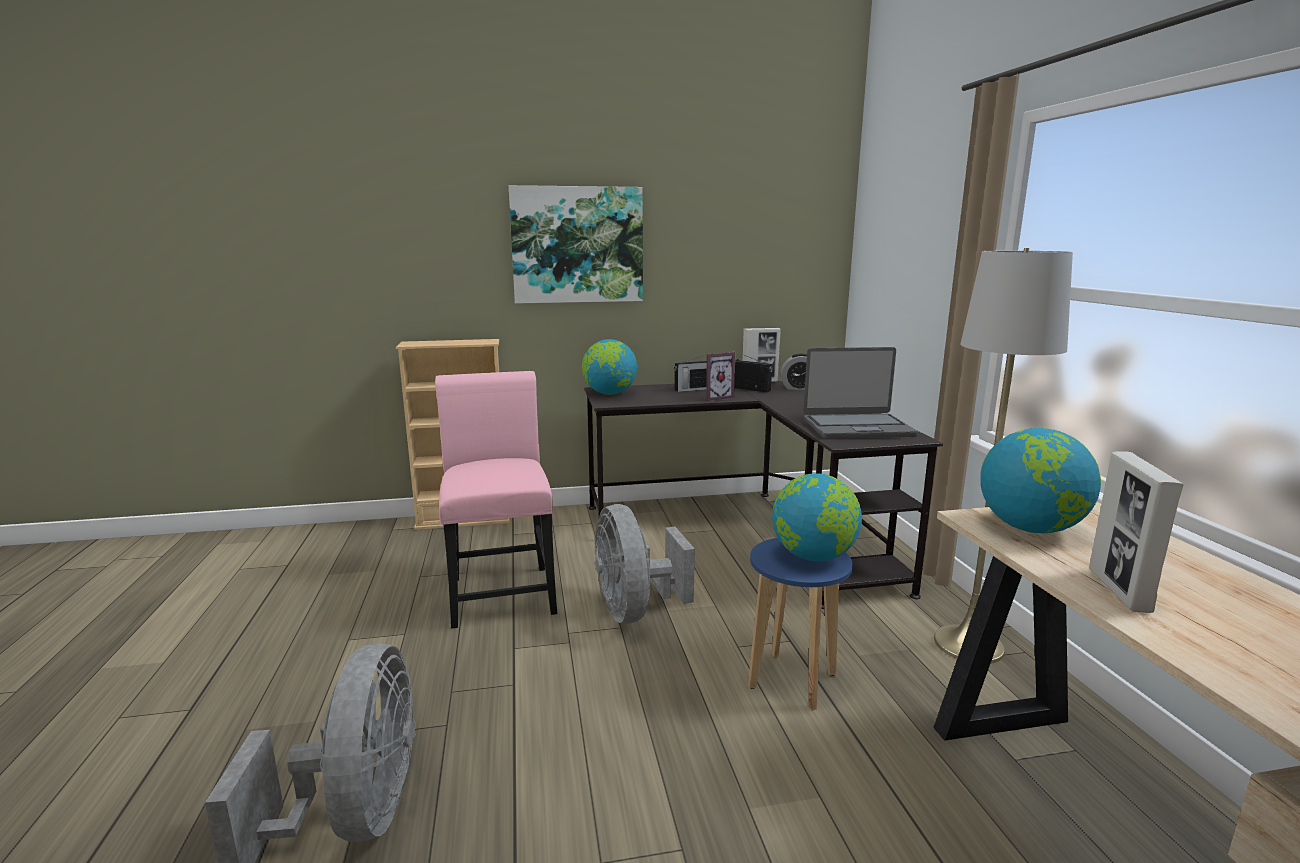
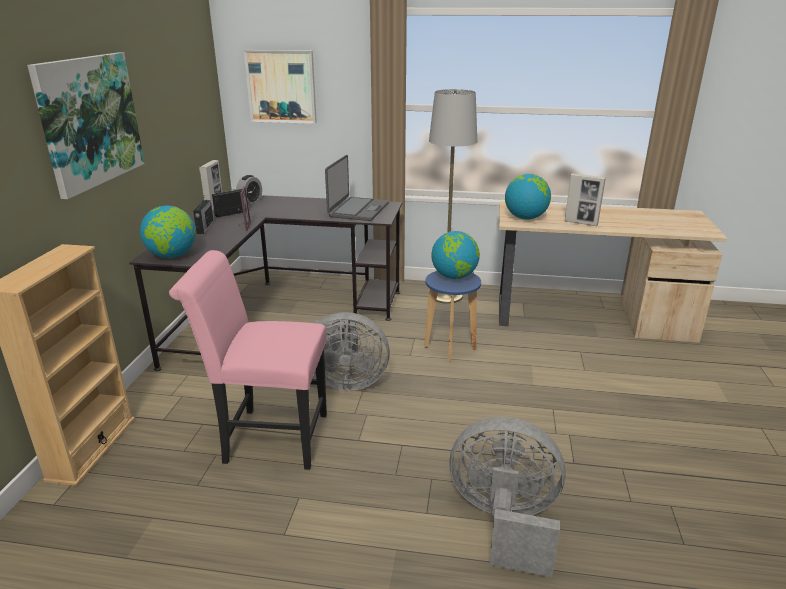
camera: 70 degrees left, 10 degrees up
(893, 249) = (281, 86): none -> picture

